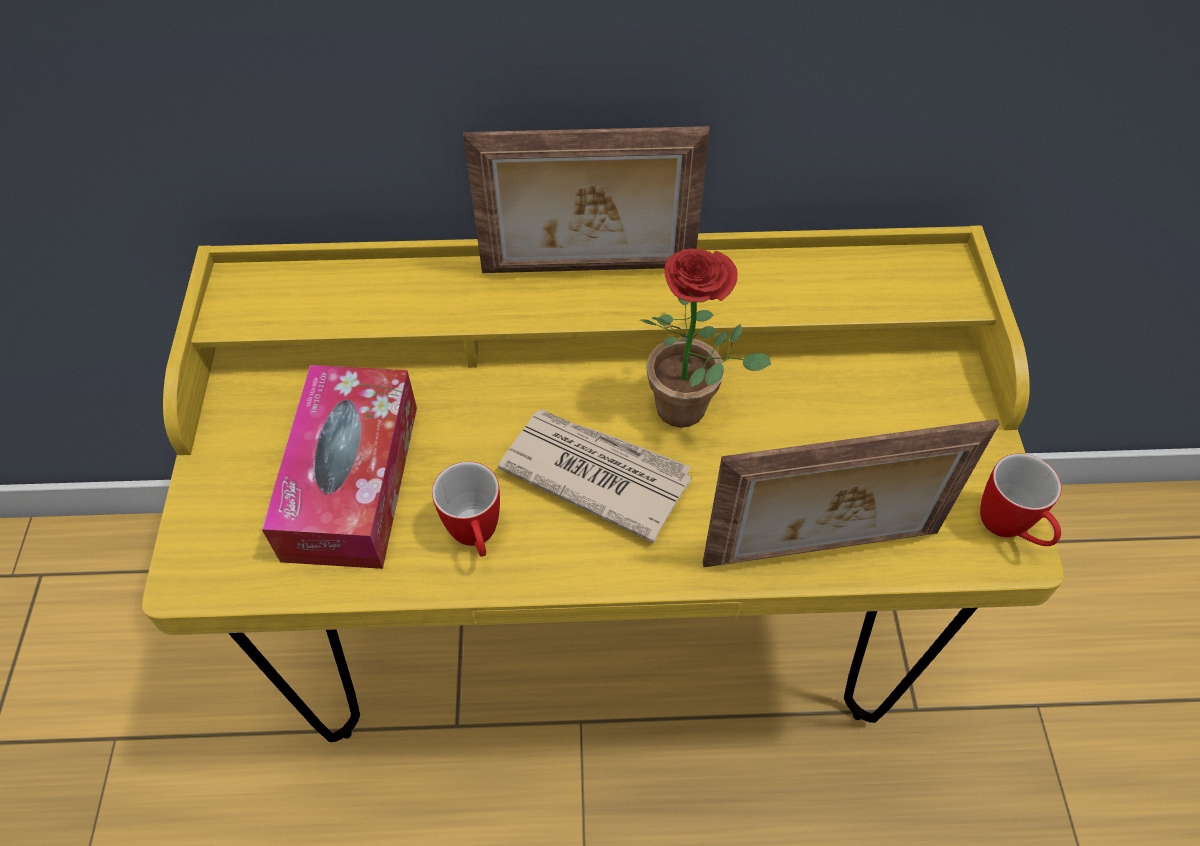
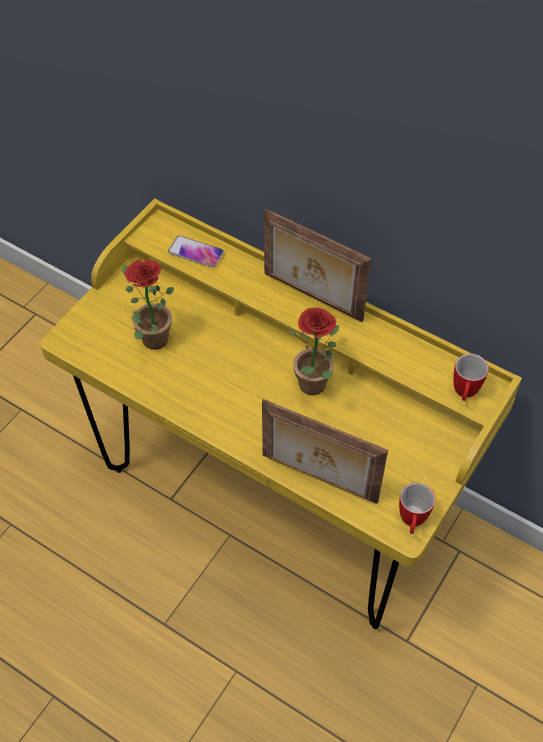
camera: 35 degrees right, 0 degrees up
(340, 296) = (195, 252): none -> phone
(352, 481) = (150, 336): tissue box -> potted plant
(476, 539) = (181, 389): mug -> mug (464, 394)
(595, 473) = (250, 390): newspaper -> none

